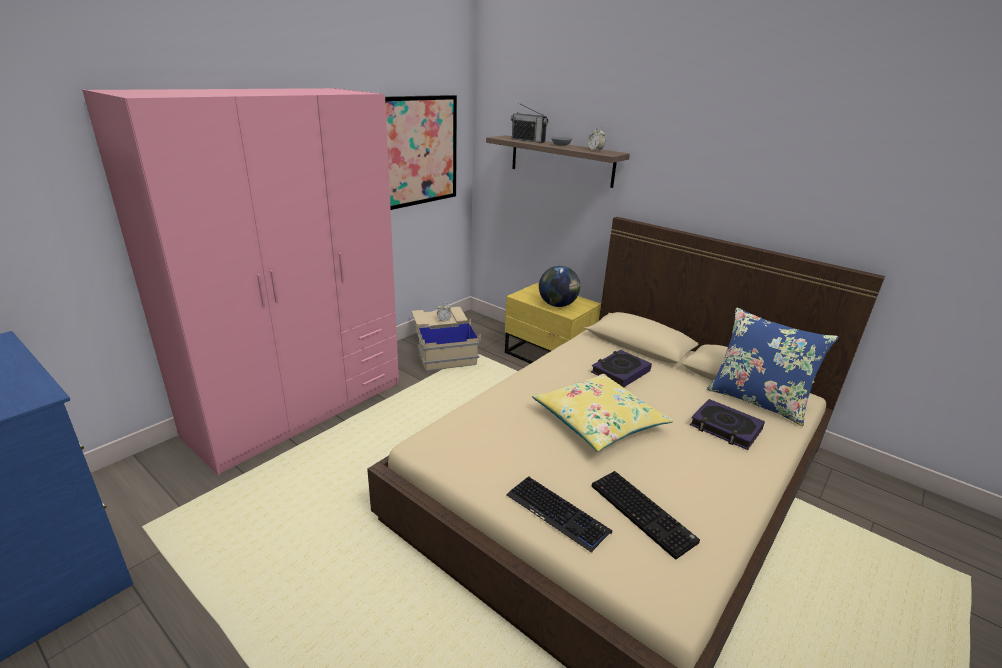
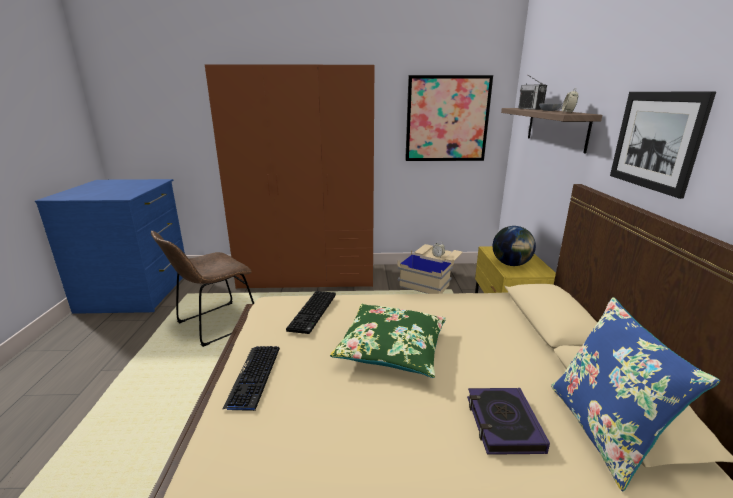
camera: 50 degrees right, 5 degrees down
(281, 534) = (214, 325): none -> brown chair
(299, 409) = (307, 276): pink wardrobe -> brown wardrobe
(598, 421) = (392, 348): yellow pillow -> green pillow
(620, 372) = (483, 330): book -> none
(644, 513) = (299, 419): keyboard -> keyboard (313, 312)
(697, 180) = (655, 140): none -> picture

